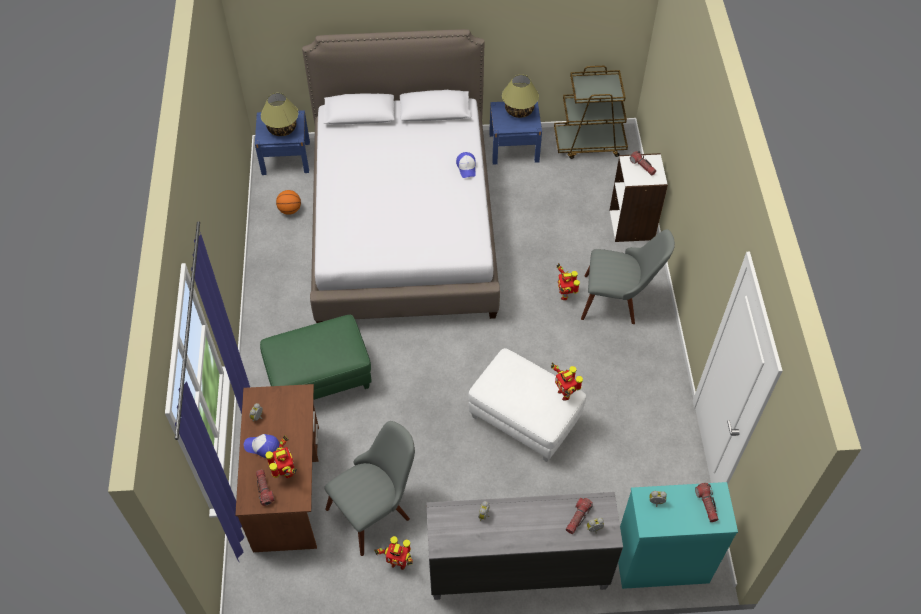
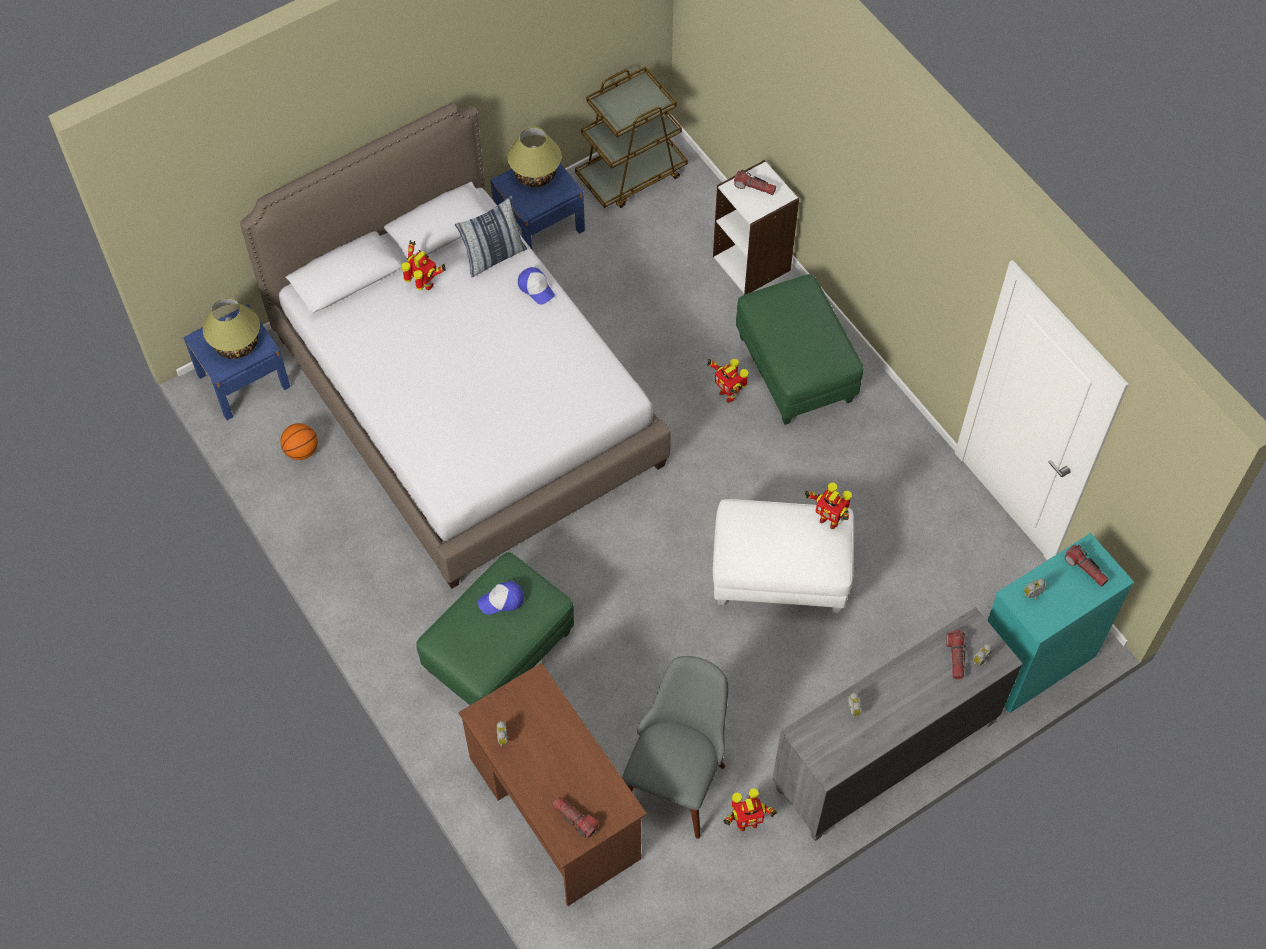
camera: 30 degrees left, 5 degrees up
(262, 447) = (535, 771): cap -> cap (502, 600)
(286, 472) = (585, 785): toy robot -> toy robot (424, 285)
(454, 139) = (494, 256): none -> pillow
(618, 300) = (796, 370): grey chair -> green ottoman

